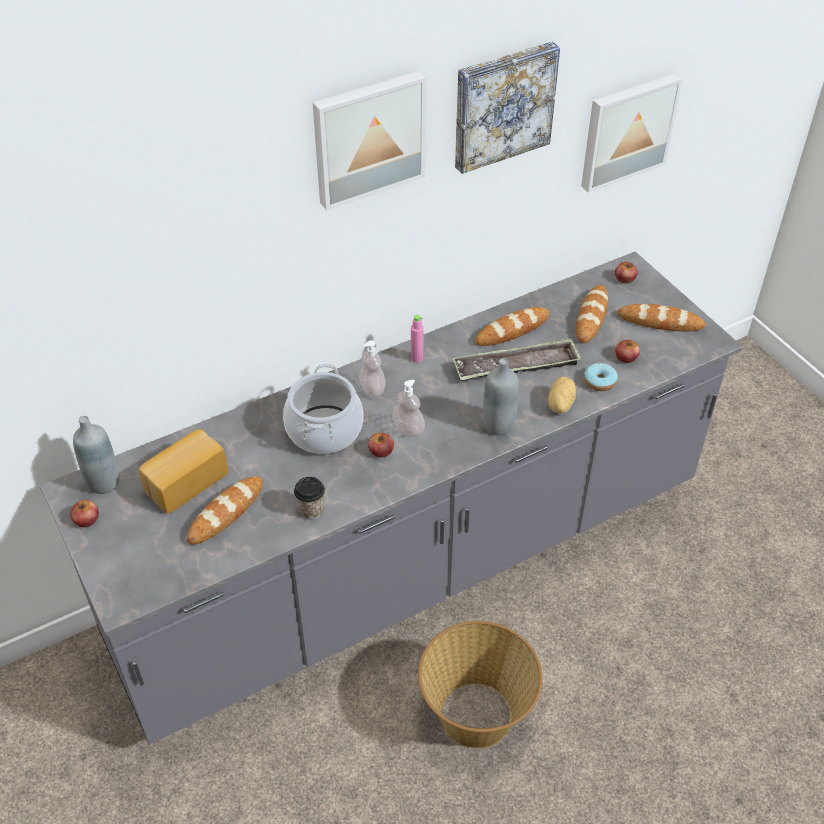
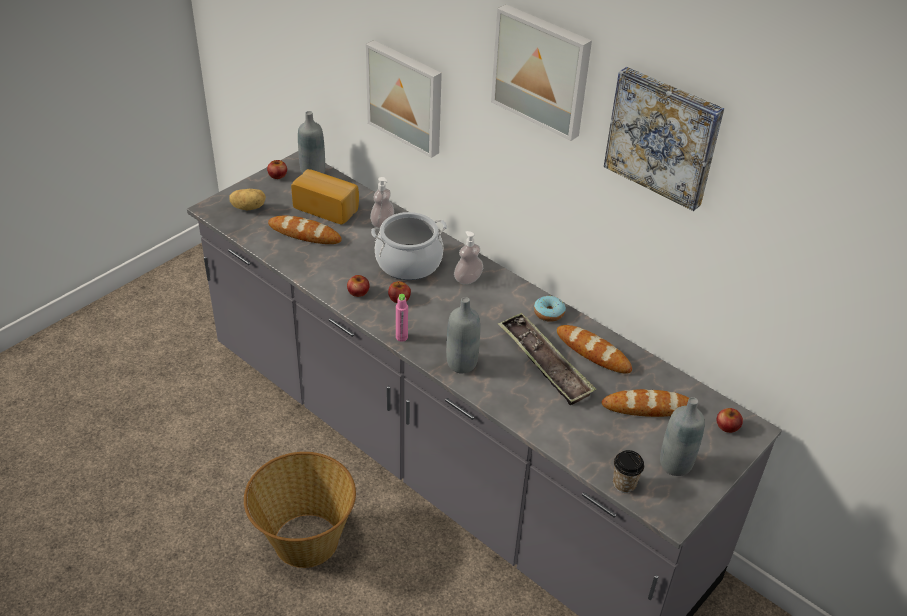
camera: 70 degrees right, 5 degrees down
(311, 510) = (322, 274): cup -> cup (624, 484)
(408, 429) = (431, 309): soap dispenser -> soap dispenser (382, 223)
(417, 358) = (519, 297): pink bottle -> pink bottle (401, 337)
(559, 404) = (508, 401): potato -> potato (249, 207)
(599, 381) = (555, 426): donut -> donut (549, 313)
(626, 130) = (799, 280): picture -> picture (406, 97)
(626, 357) = (602, 442): apple -> apple (358, 292)
(660, 322) = (675, 464): bread -> grey bottle

